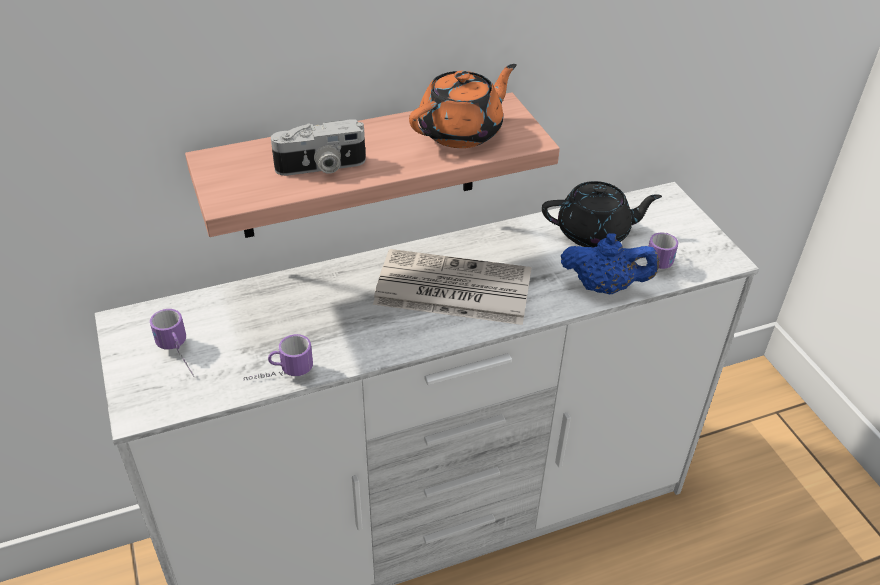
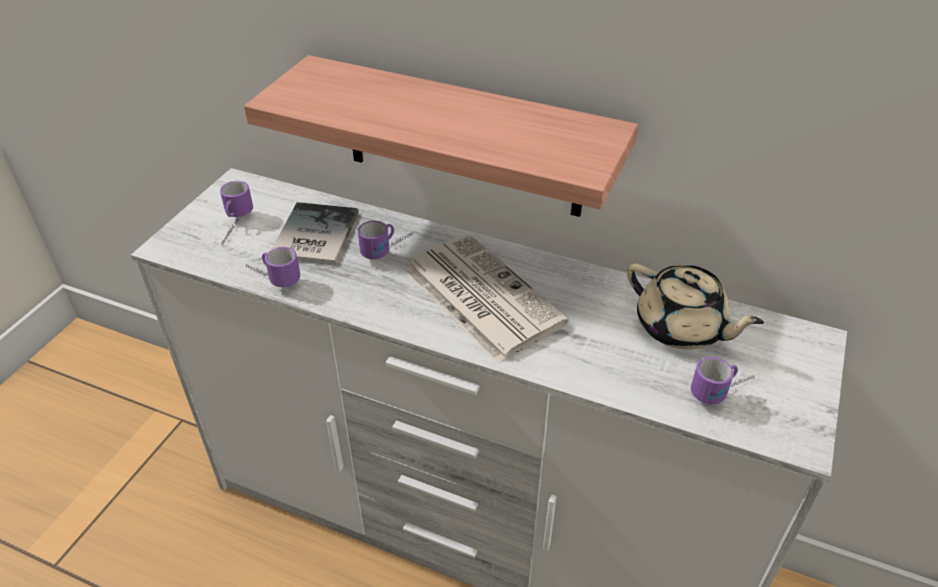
camera: 45 degrees right, 0 degrees up
(262, 323) = (312, 236): none -> book
(321, 167) = (376, 107): camera -> none
(340, 297) = (389, 250): none -> mug
(462, 132) = (532, 134): orange teapot -> none
(594, 233) = (681, 328): black teapot -> beige teapot
(604, 287) = (621, 381): blue teapot -> none

